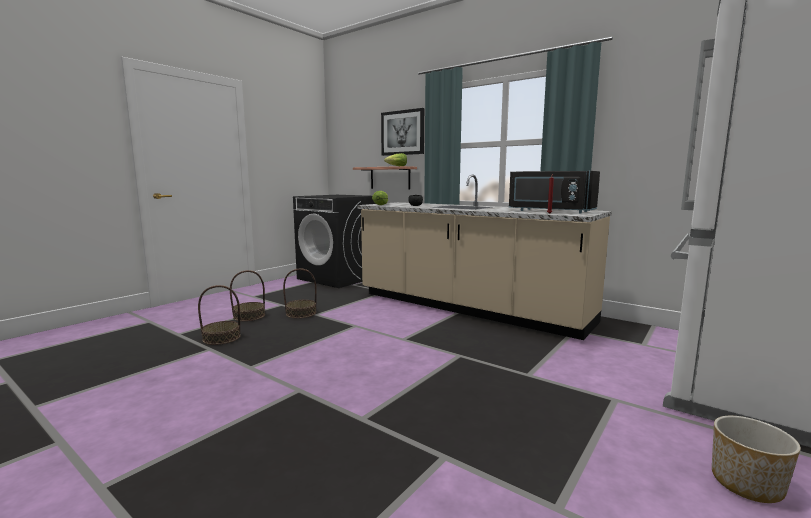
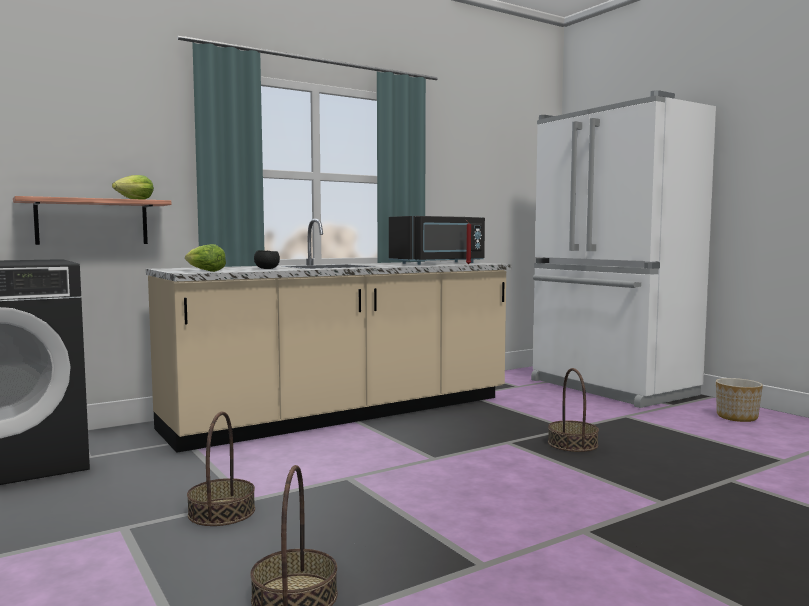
camera: 70 degrees left, 5 degrees down
(249, 316) = (163, 565): basket -> basket (572, 444)
(402, 132) = (124, 135): picture -> none

